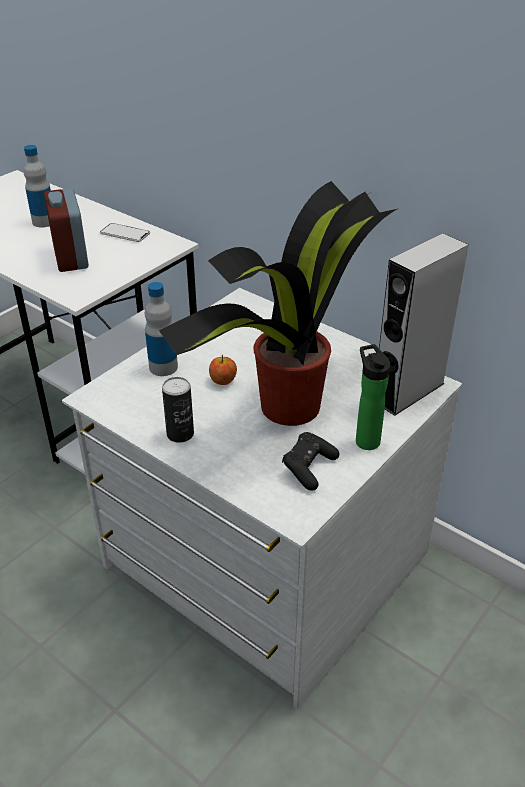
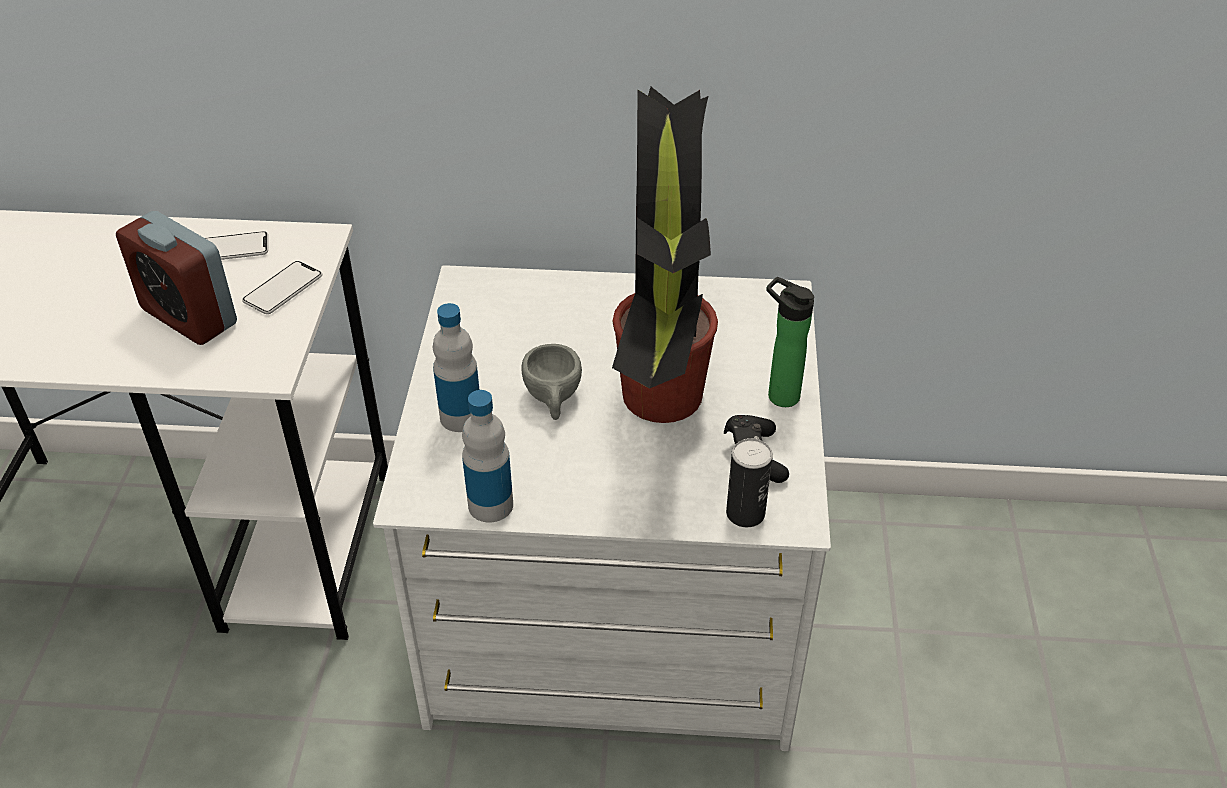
camera: 35 degrees left, 5 degrees up
(44, 222) = (78, 277): bottle -> bottle (490, 505)
(128, 261) = (283, 289): none -> phone
(180, 434) = (573, 491): can -> can (745, 513)
(223, 381) = (553, 400): apple -> grey cup
(408, 392) = (768, 317): grey speaker -> none

